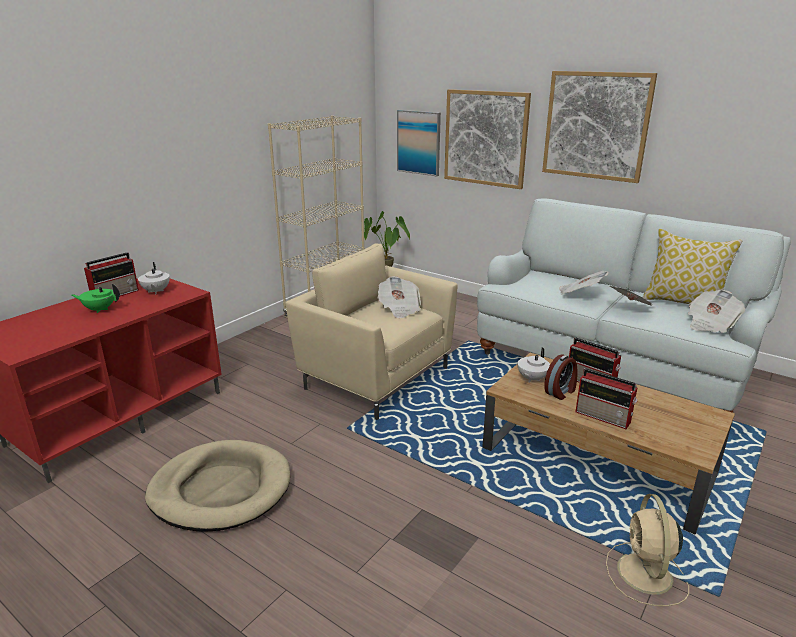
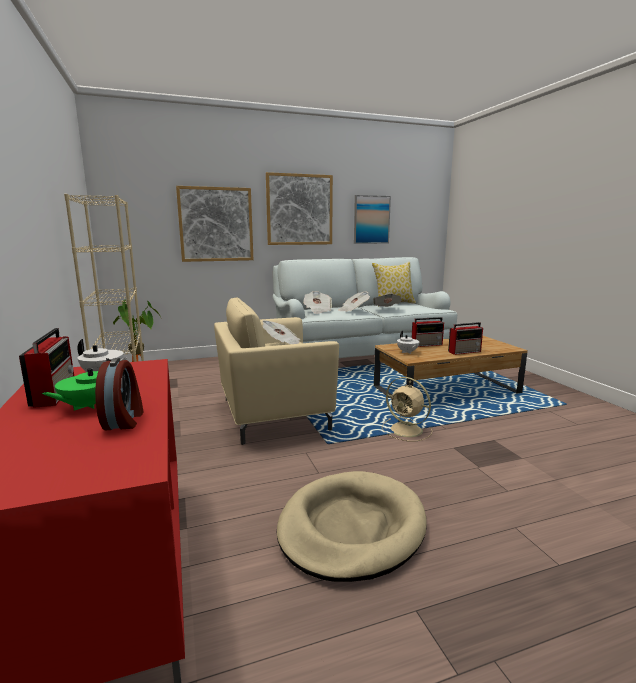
camera: 55 degrees left, 10 degrees down
(419, 142) = (148, 233): picture -> picture (371, 219)
(561, 392) = (429, 351): alarm clock -> alarm clock (124, 420)
(645, 575) = (546, 412): beige fan -> beige fan (407, 430)
(710, 324) = (423, 306): newspaper -> newspaper (317, 310)

